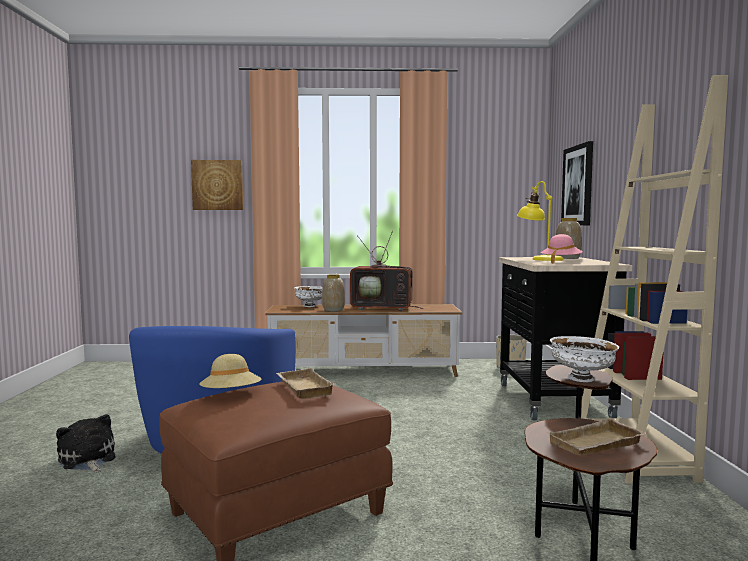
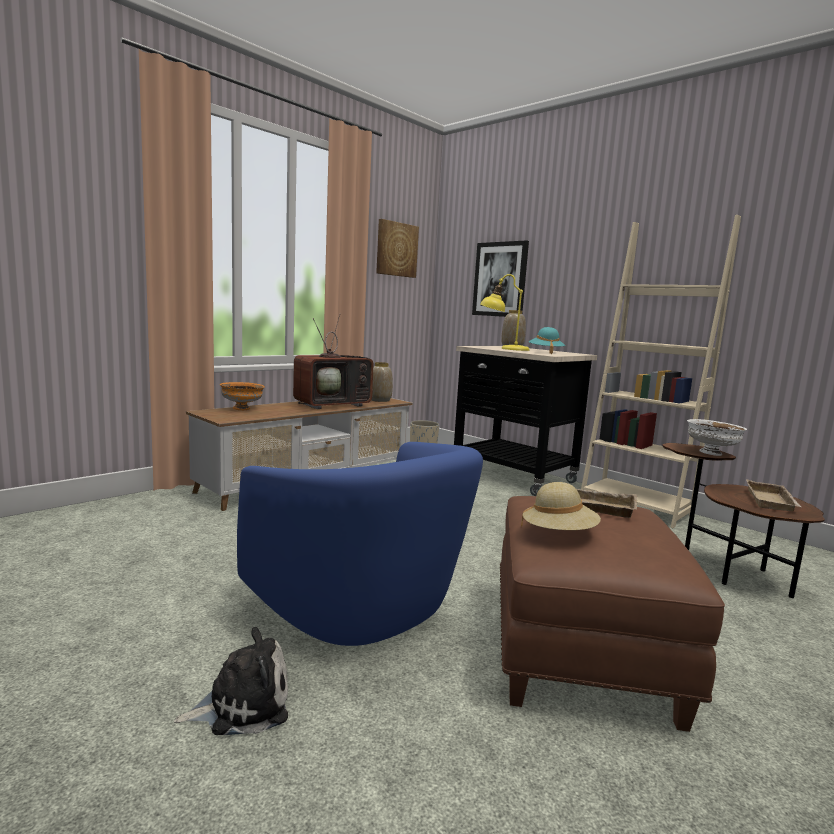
camera: 45 degrees left, 5 degrees up
(87, 460) = (243, 704): plush toy -> plush toy turned 150 degrees clockwise
(217, 185) = (75, 226): picture -> picture (396, 249)
(310, 306) = (242, 408): white bowl -> orange bowl
(333, 310) = (289, 412): vase -> vase (379, 400)
(561, 262) = (545, 352): pink hat -> turquoise hat

